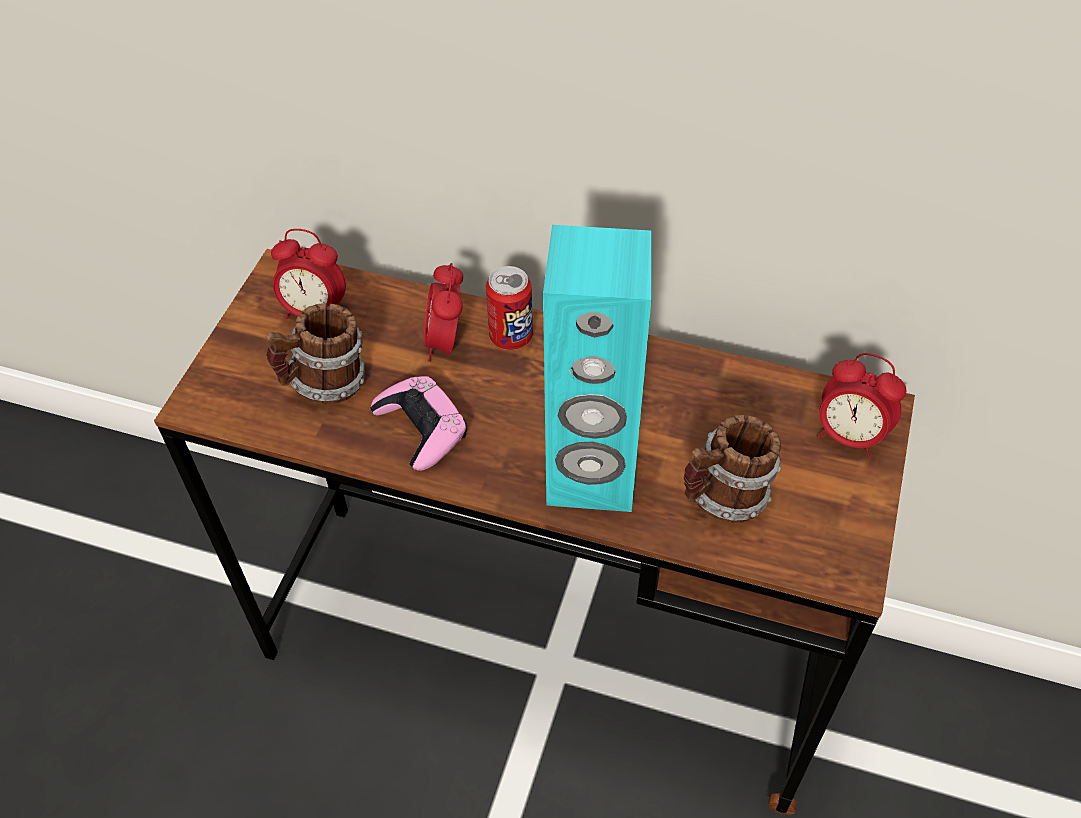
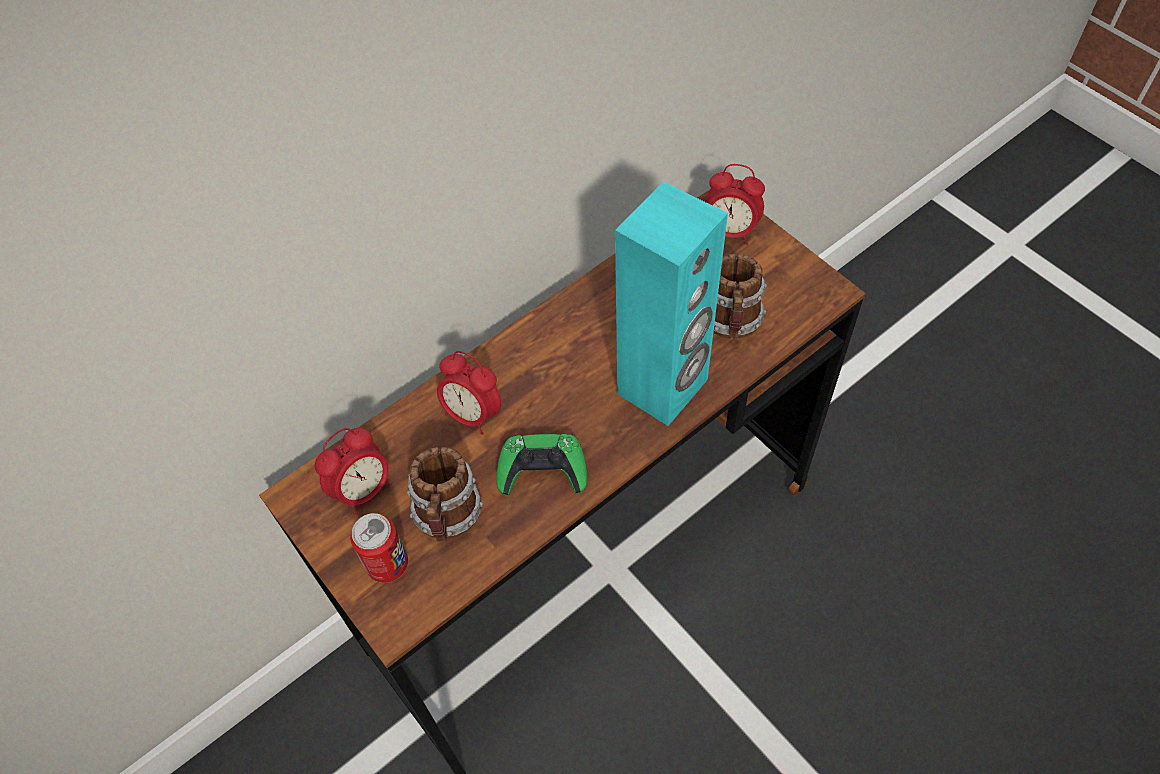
camera: 55 degrees left, 5 degrees up
(421, 428) = (542, 470): pink game controller -> green game controller
(511, 337) = (500, 370): can -> can (387, 564)
(849, 436) = (730, 231): alarm clock -> alarm clock turned 45 degrees clockwise

